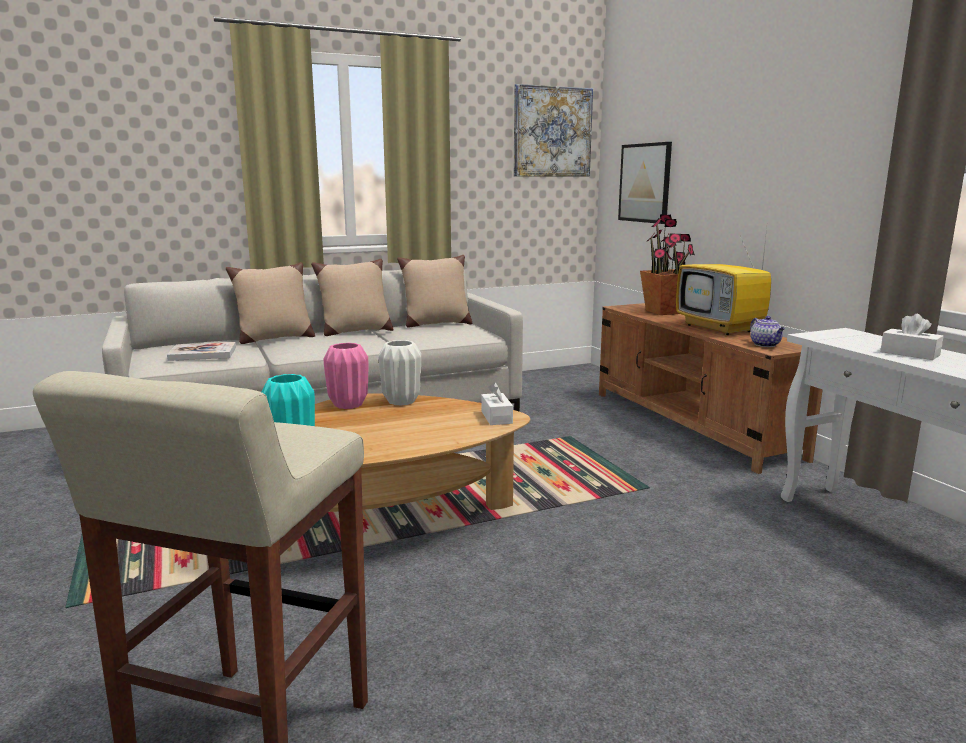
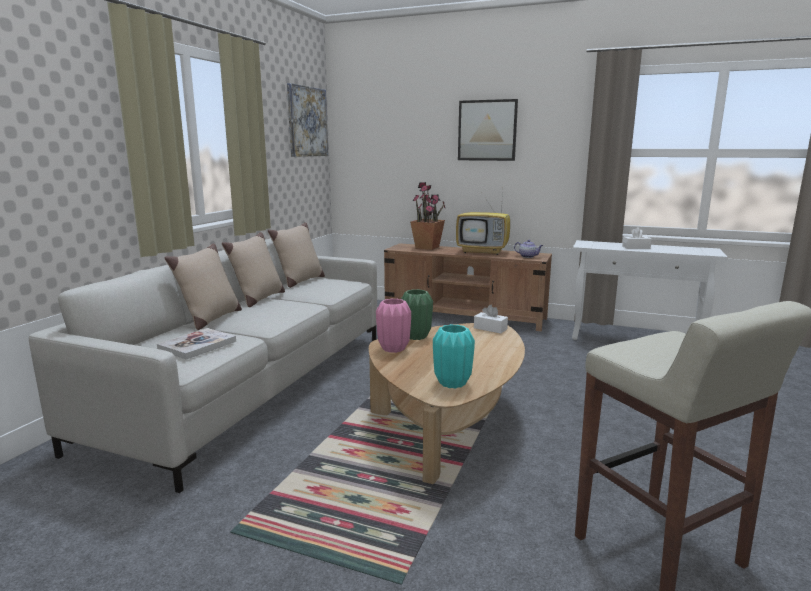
camera: 45 degrees left, 0 degrees up
(402, 401) = (416, 336): white vase -> green vase
(645, 183) = (383, 160): picture -> picture (487, 130)

